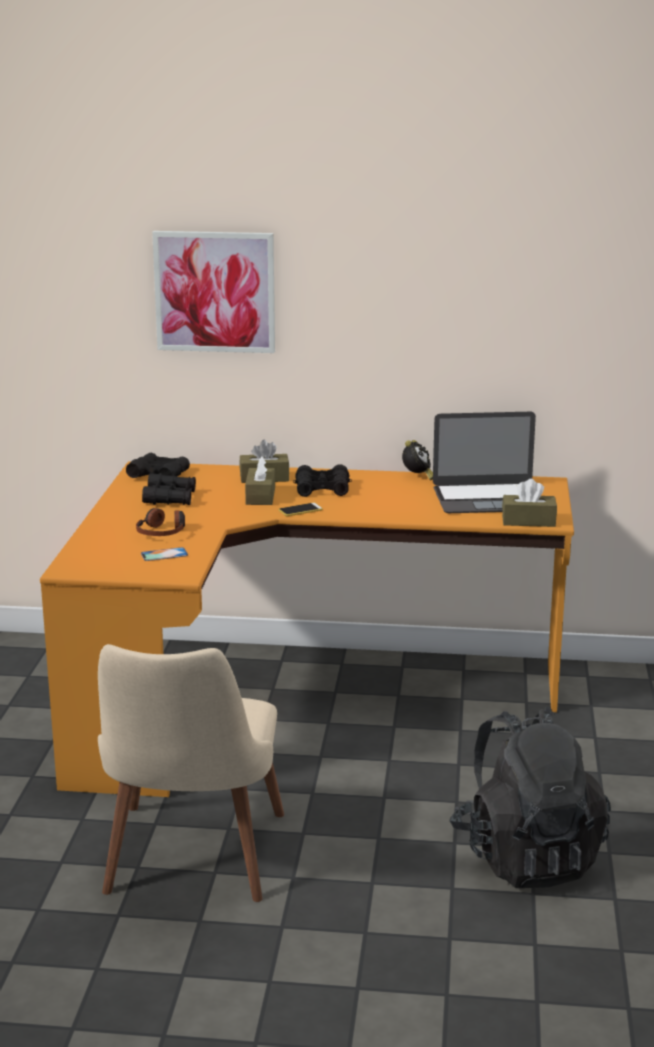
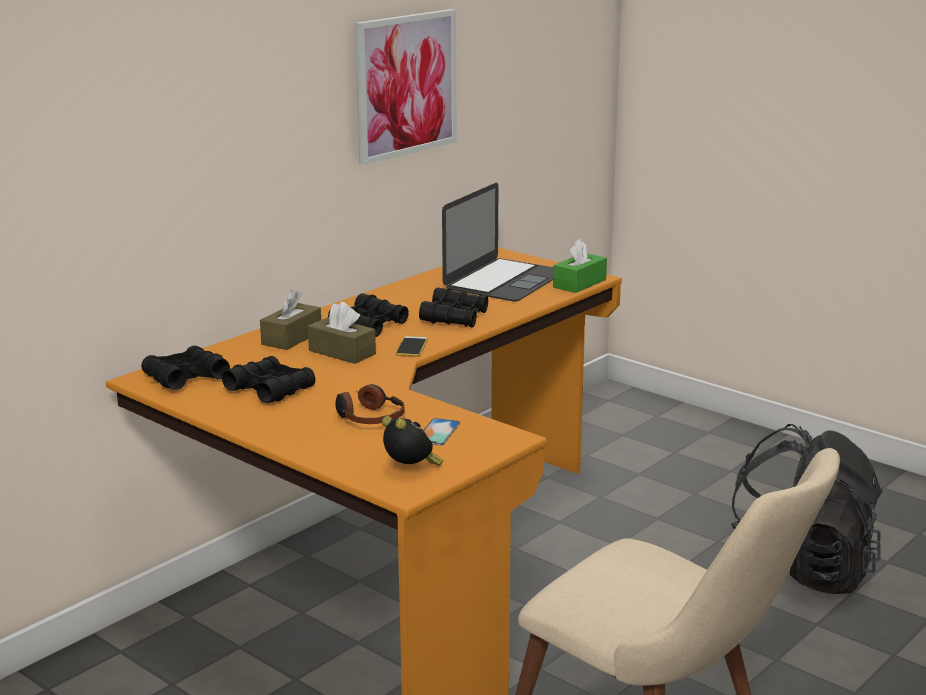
camera: 55 degrees left, 0 degrees up
(215, 291) = (183, 120): picture -> picture (405, 85)
(380, 505) = (454, 317): none -> black binoculars
(417, 477) = (406, 287): alarm clock -> alarm clock (411, 470)
(528, 521) = (579, 283): brown tissue box -> green tissue box

